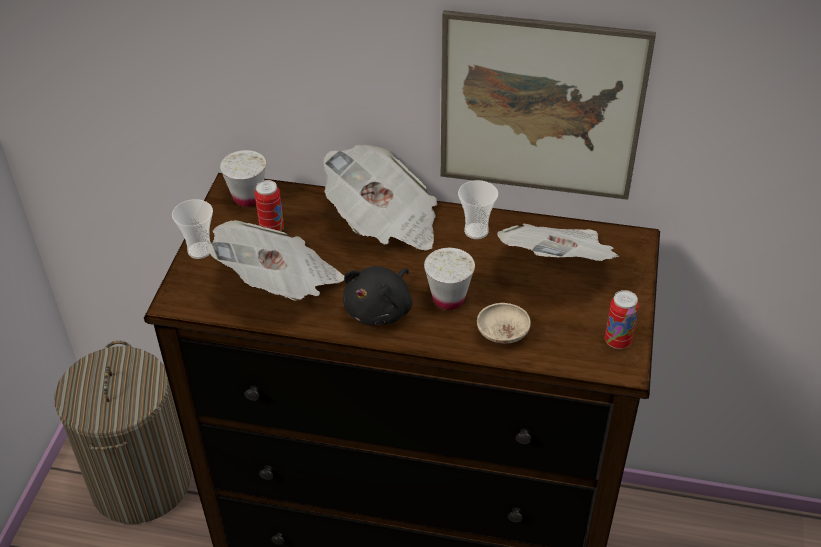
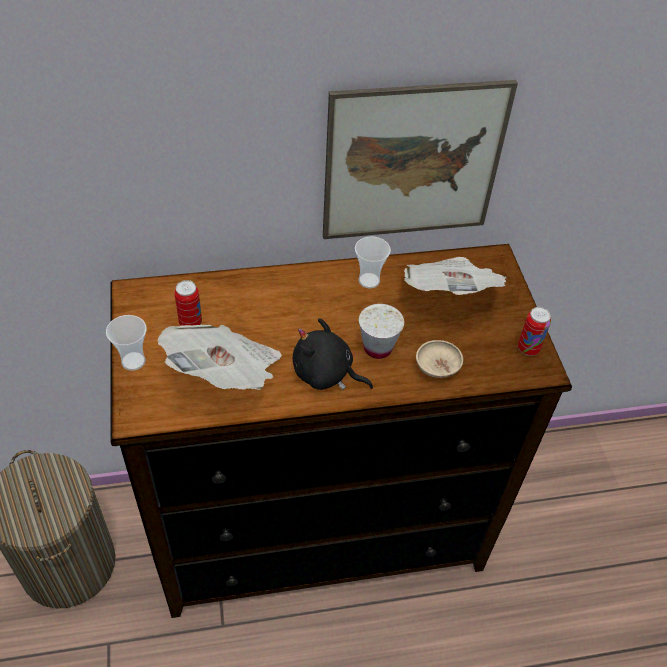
camera: 25 degrees left, 5 degrees up
(248, 198) = (153, 298): white cup -> none
(380, 310) = (326, 374): black plush toy -> black plush toy turned 105 degrees clockwise
(384, 222) = (288, 292): newspaper -> none

